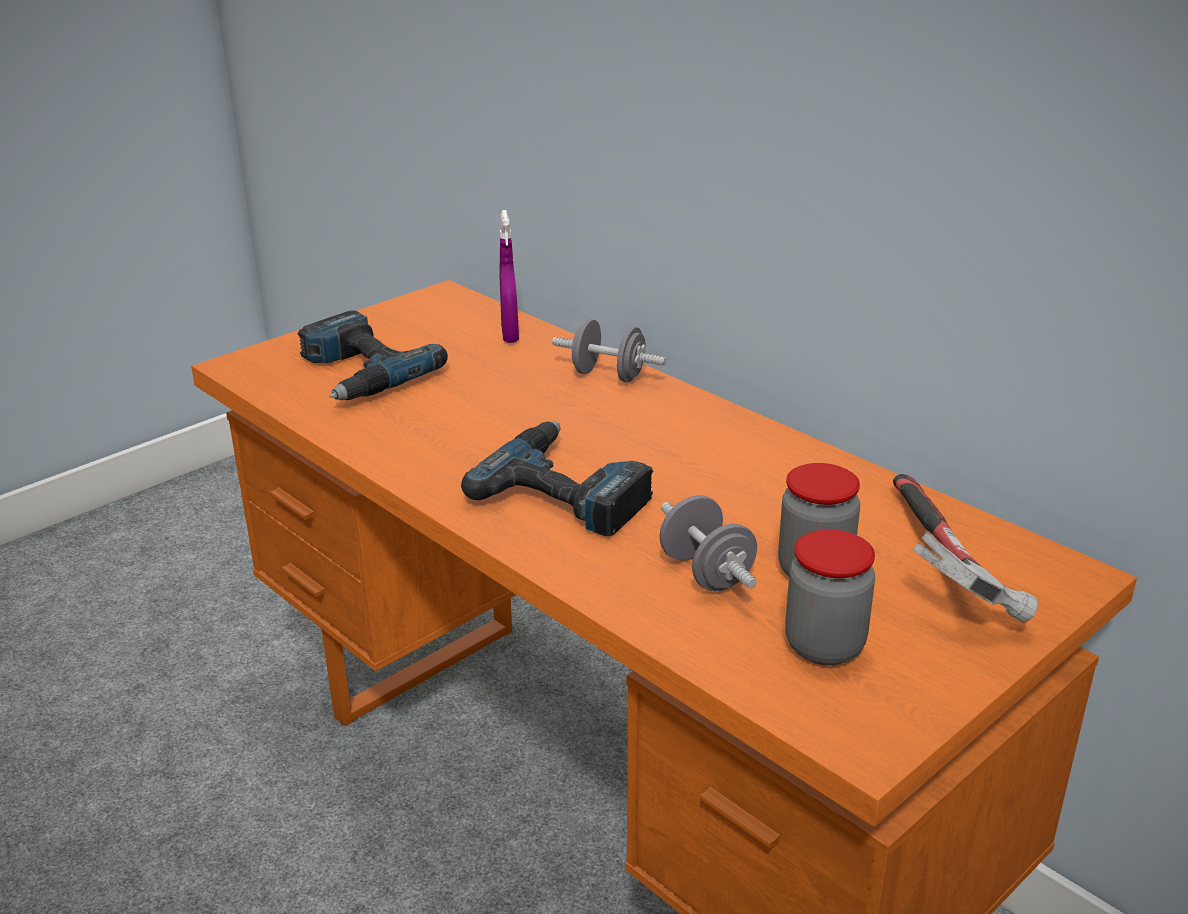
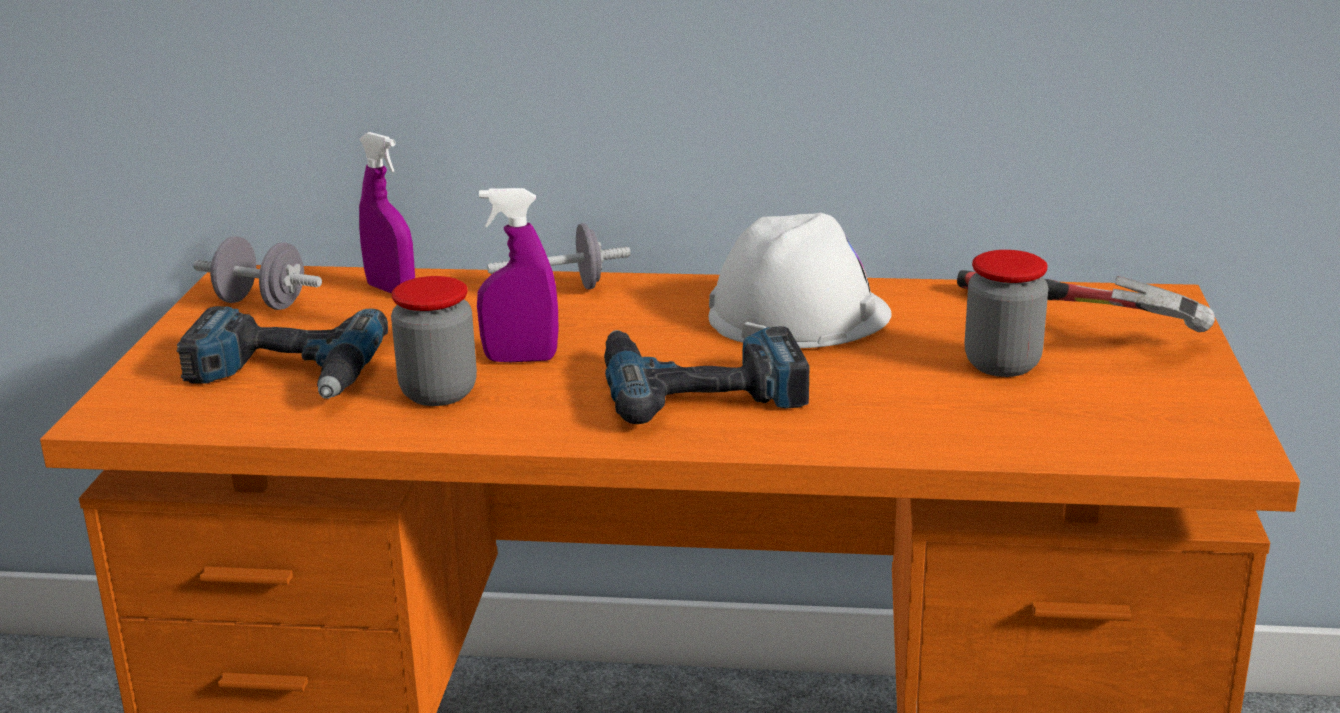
camera: 40 degrees left, 5 degrees down
(498, 418) = (520, 359): none -> purple spray bottle
(706, 573) = (928, 398): grey dumbbell -> grey dumbbell (261, 304)
(734, 461) = (798, 314): none -> white hard hat
(824, 646) = (1099, 408): jar -> jar (438, 393)

